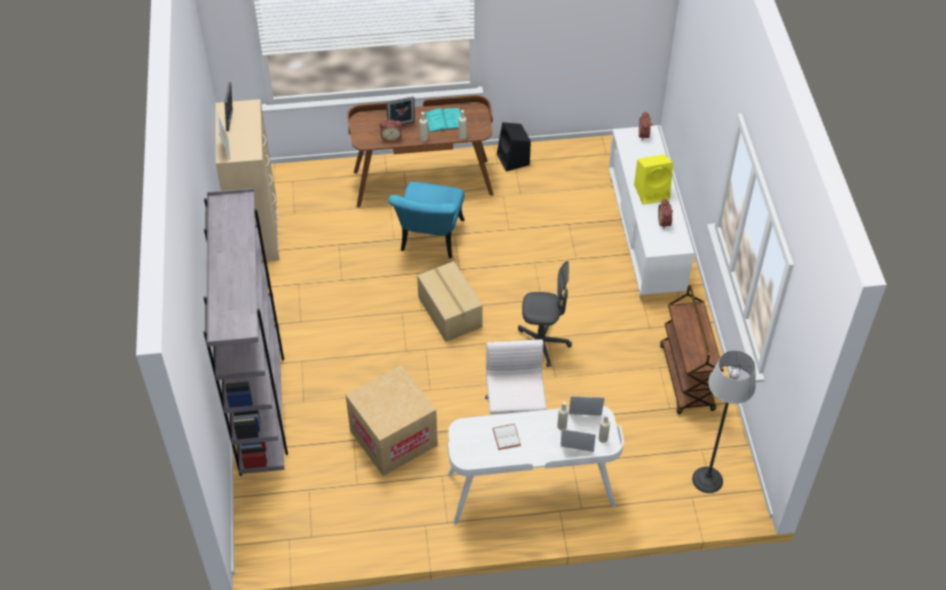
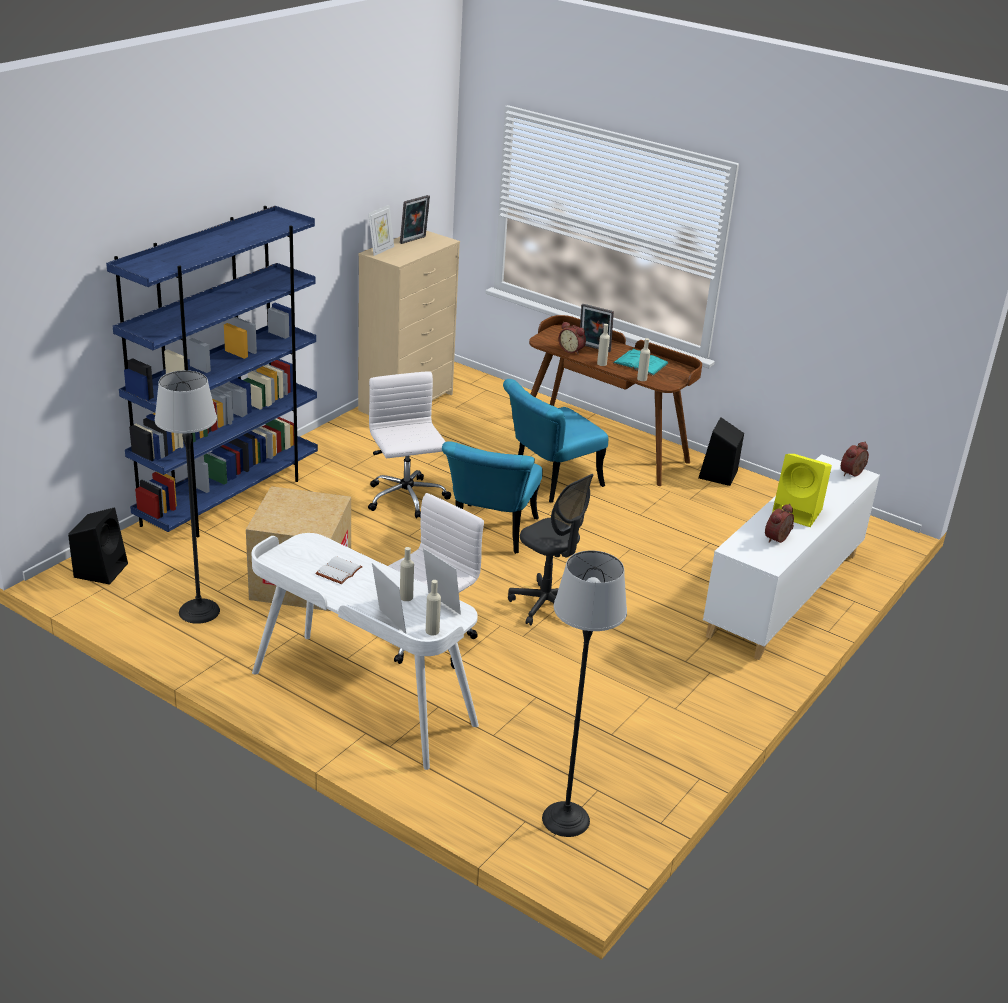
camera: 40 degrees right, 20 degrees down
(261, 407) = (229, 498): grey bookcase -> blue bookcase
(267, 527) = (101, 569): none -> black speaker
(367, 321) = (406, 499): none -> white office chair
(367, 508) = (199, 611): none -> floor lamp
(449, 312) = (490, 534): cardboard box -> turquoise chair
(687, 378) = (669, 724): brown cart -> none

